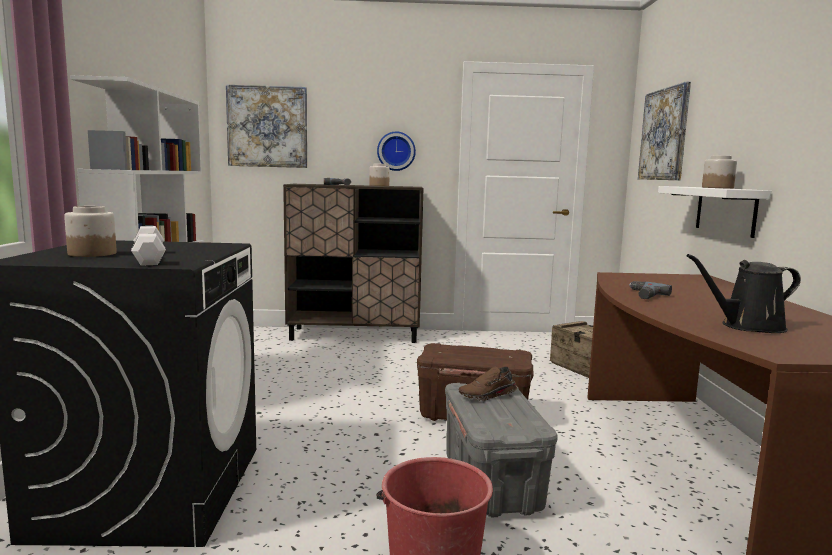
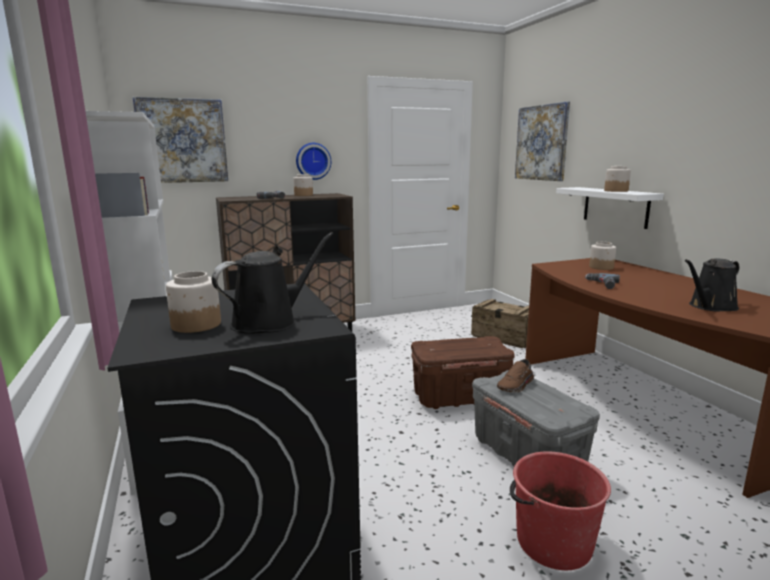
camera: 20 degrees left, 5 degrees up
(149, 257) = (270, 322): white dumbbell -> black watering can
(681, 282) = (601, 267): none -> jar

